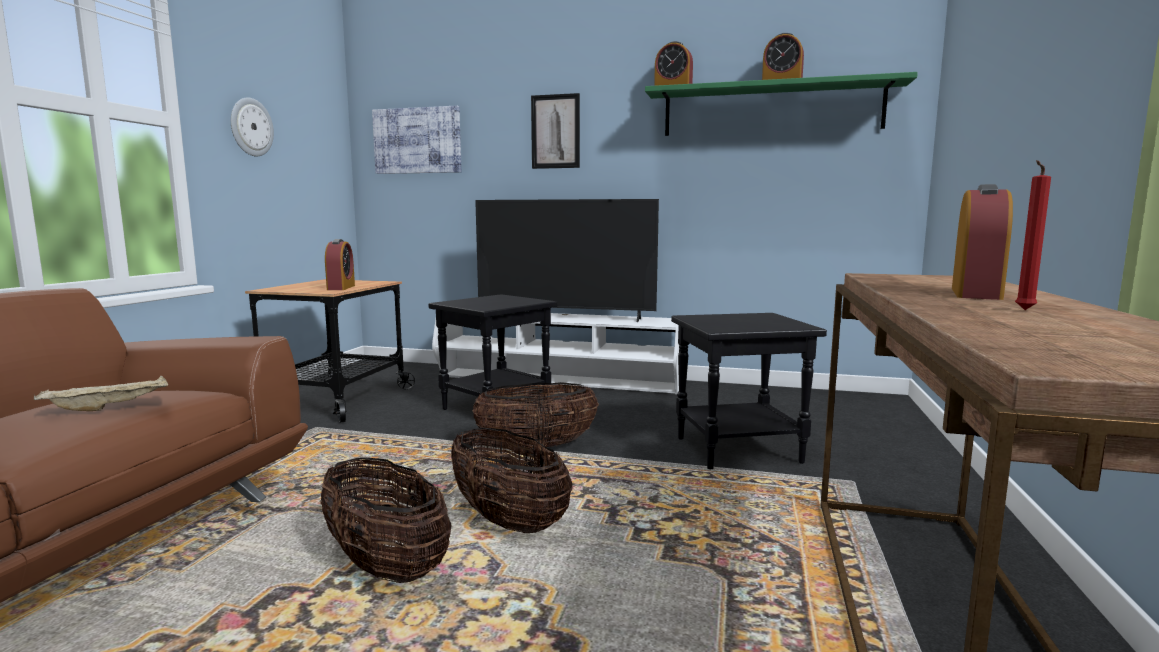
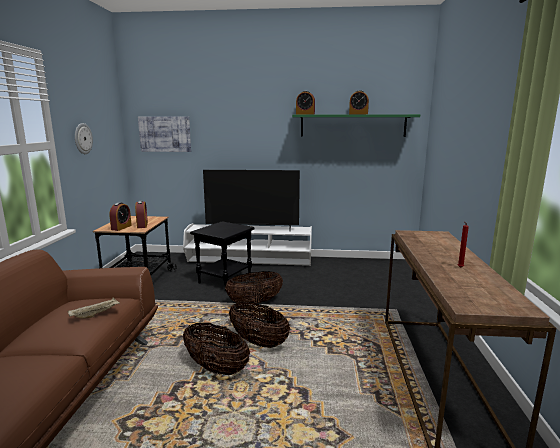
camera: 10 degrees left, 5 degrees up
(555, 131) = (243, 132): picture -> none
(738, 449) = (346, 296): black side table -> none
(975, 293) = (445, 252): alarm clock -> alarm clock (121, 227)

